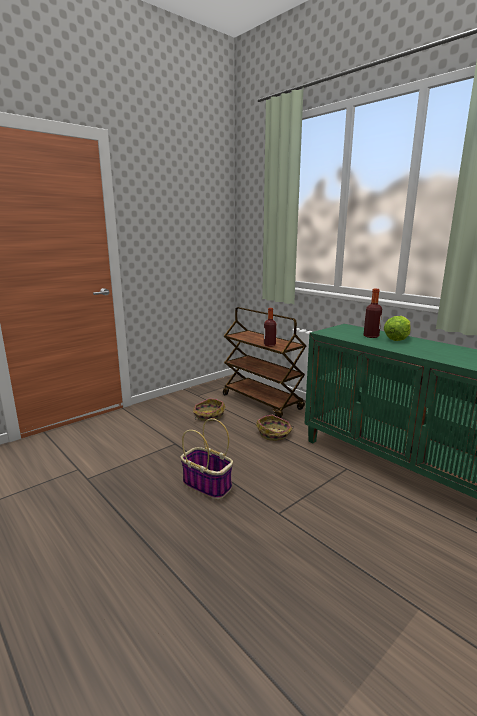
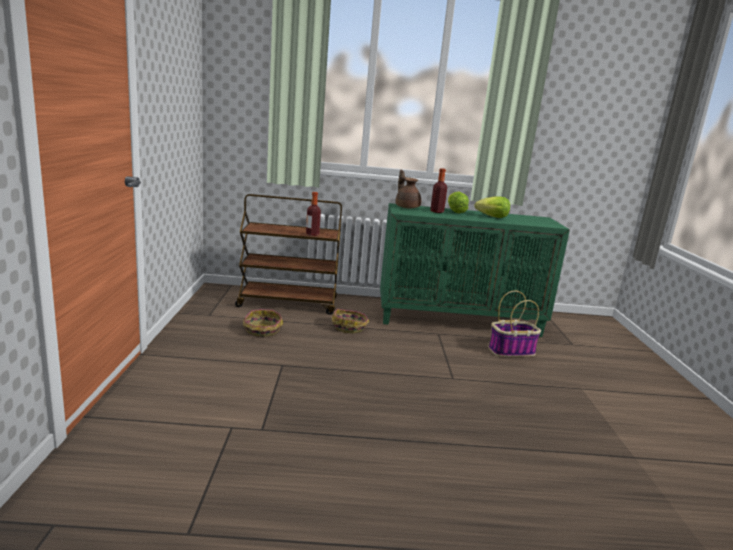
camera: 50 degrees left, 0 degrees up
(208, 485) = (376, 383): basket -> basket (511, 351)
(350, 328) = (406, 207): none -> brown teapot
(431, 350) = (492, 217): none -> lettuce

